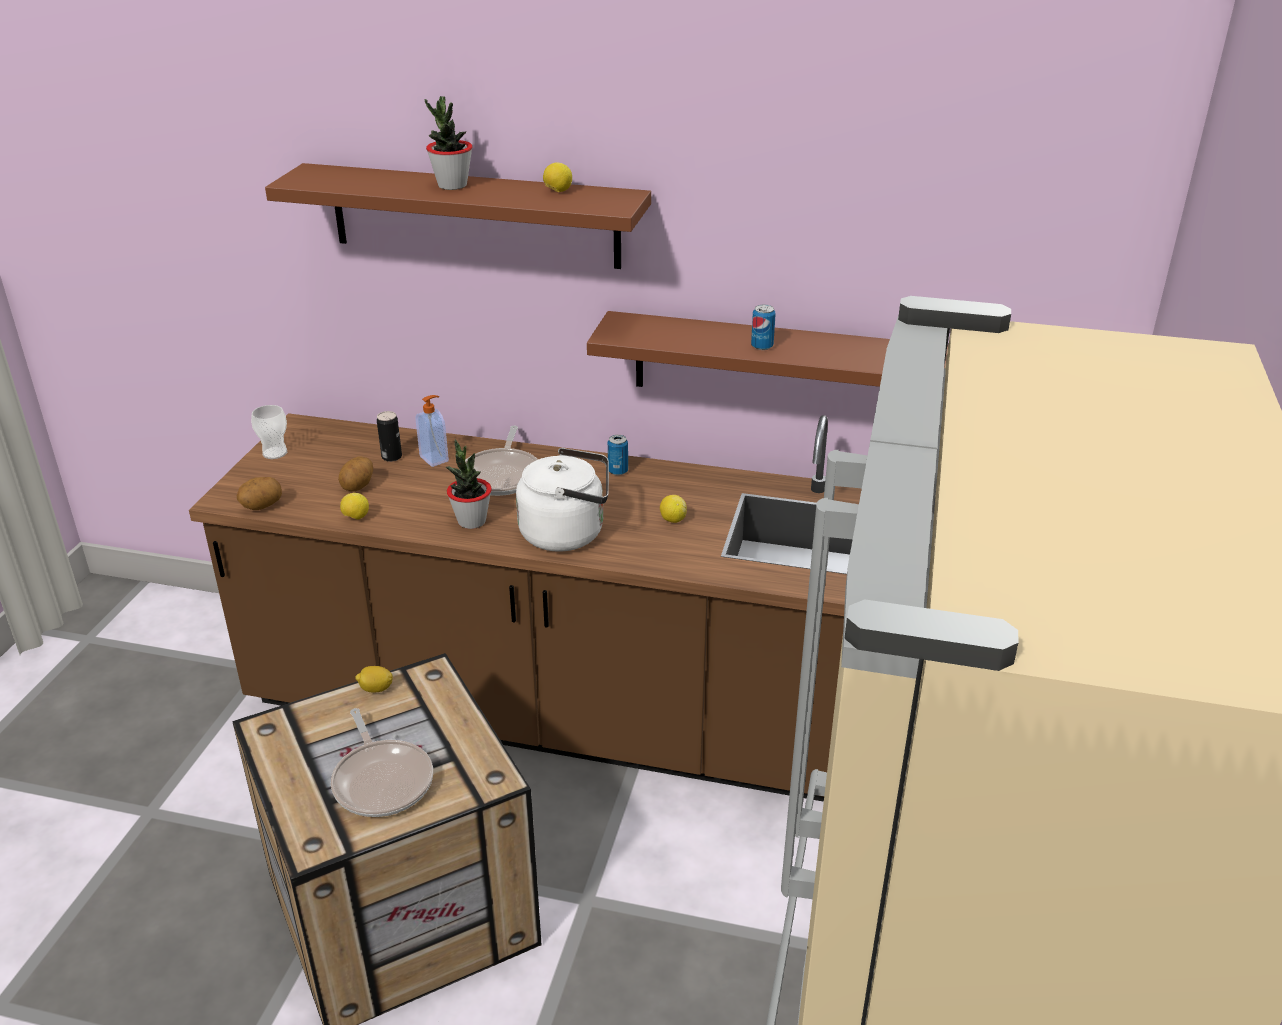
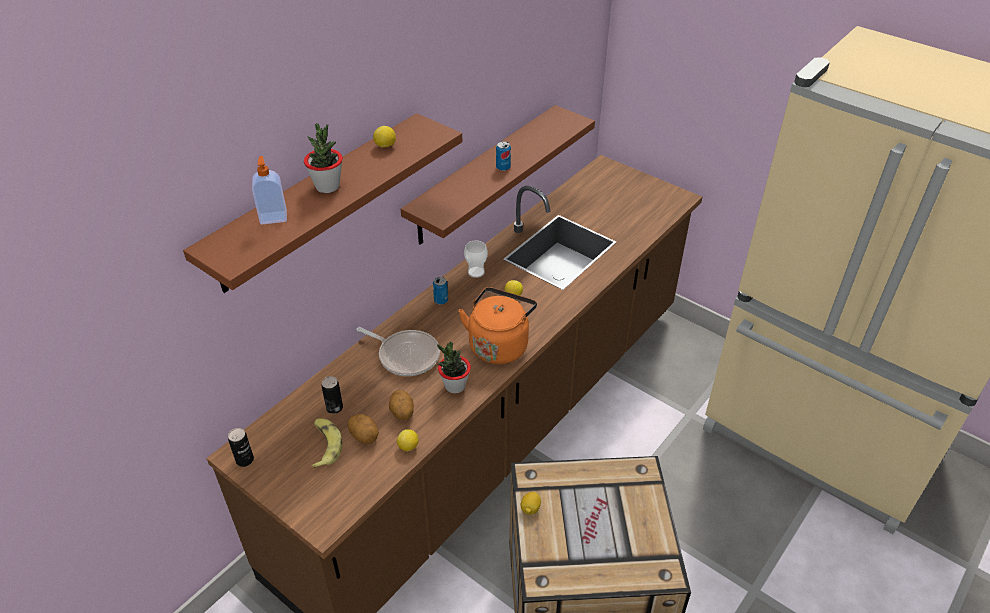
camera: 65 degrees left, 10 degrees up
(262, 506) = (352, 501): potato -> potato (402, 413)
(275, 453) = (271, 479): cup -> cup (476, 272)
(293, 432) = (245, 460): none -> can
(334, 468) = (325, 445): none -> banana
(382, 780) = (622, 525): frying pan -> none
(435, 458) = (356, 384): soap dispenser -> soap dispenser (273, 217)
(568, 533) = (499, 344): white kettle -> orange kettle

